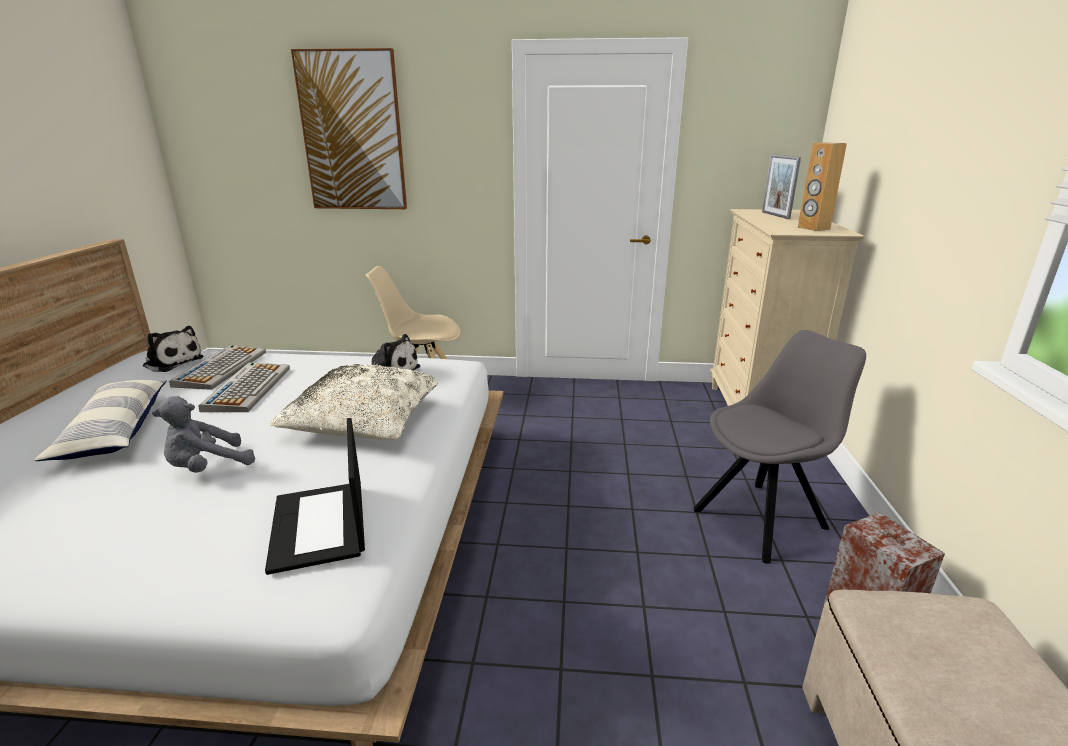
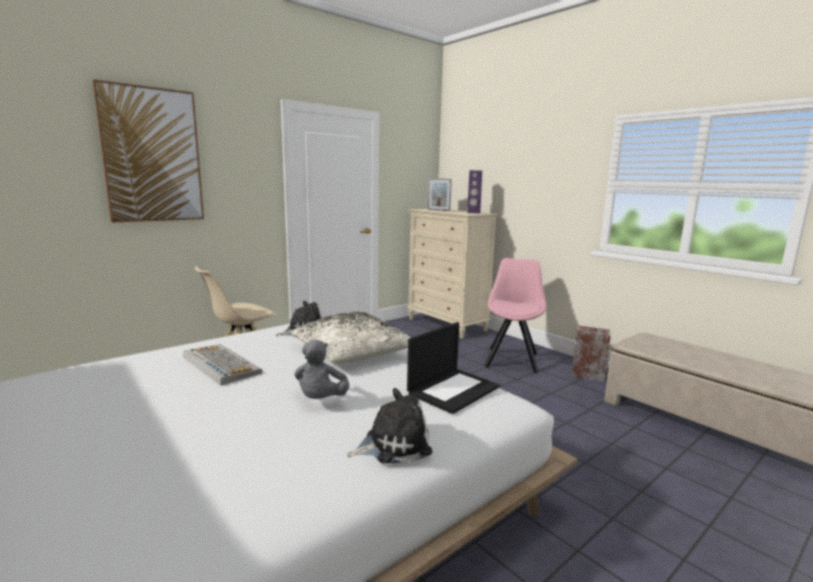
camera: 45 degrees left, 10 degrees down
(114, 431) = (175, 417): pillow -> none
(172, 362) = (79, 375): plush toy -> plush toy (393, 444)
(221, 368) = (154, 363): keyboard -> none
(320, 526) = (453, 389): laptop -> laptop turned 75 degrees counterclockwise
(761, 519) = (512, 360): grey chair -> pink chair
(813, 228) = (473, 213): brown speaker -> purple speaker

